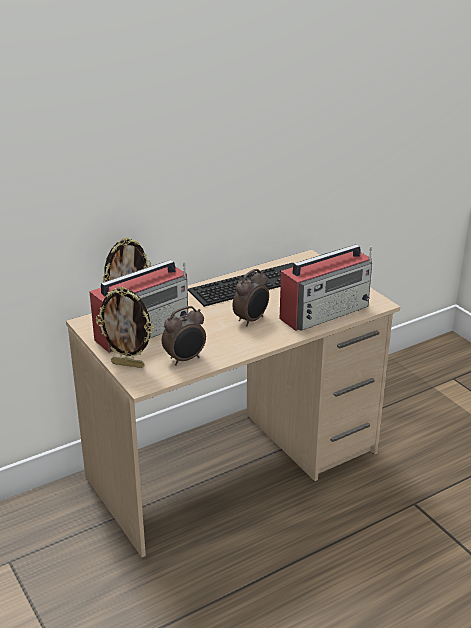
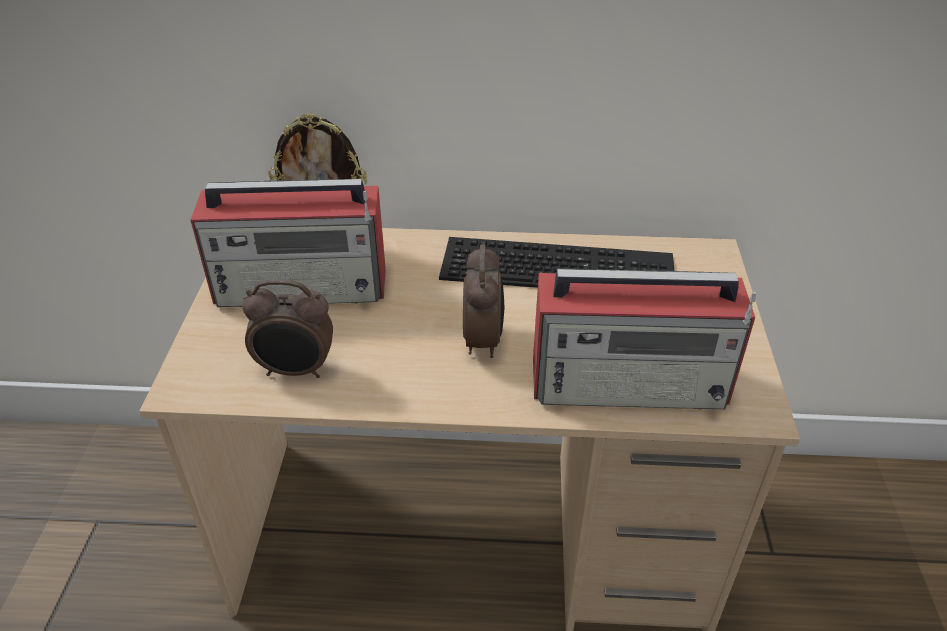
camera: 35 degrees right, 10 degrees up
(128, 364) = (211, 339): picture frame -> none
(251, 320) = (483, 340): alarm clock -> alarm clock turned 75 degrees counterclockwise

